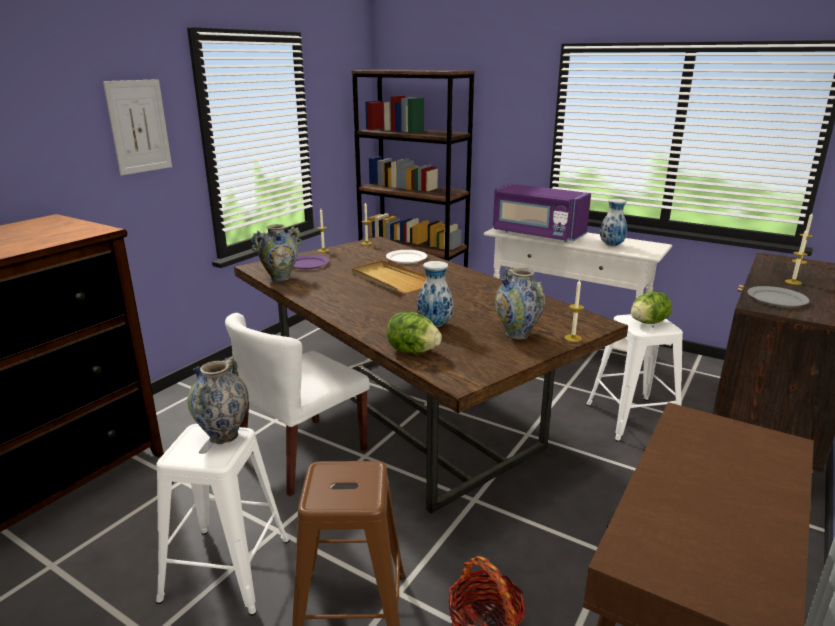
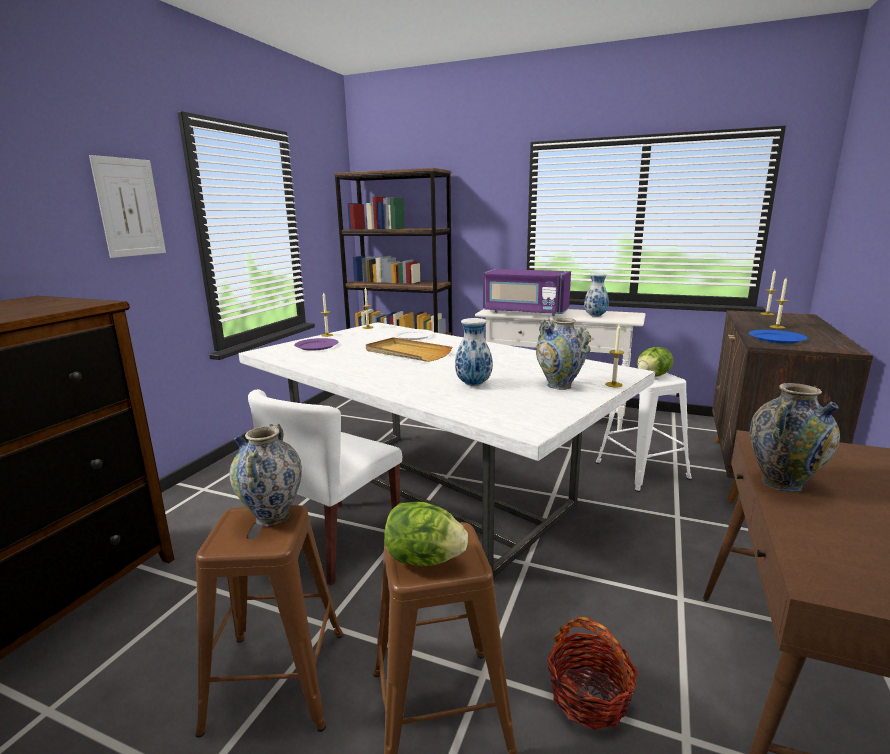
camera: 10 degrees left, 5 degrees down
(226, 568) = (275, 678): white stool -> brown stool
(280, 278) = (293, 358): vase -> vase (782, 483)
(408, 420) = (433, 494): brown dining table -> white dining table
(412, 351) = (465, 407): lettuce -> lettuce (424, 559)
(776, 299) = (776, 338): grey plate -> blue plate

